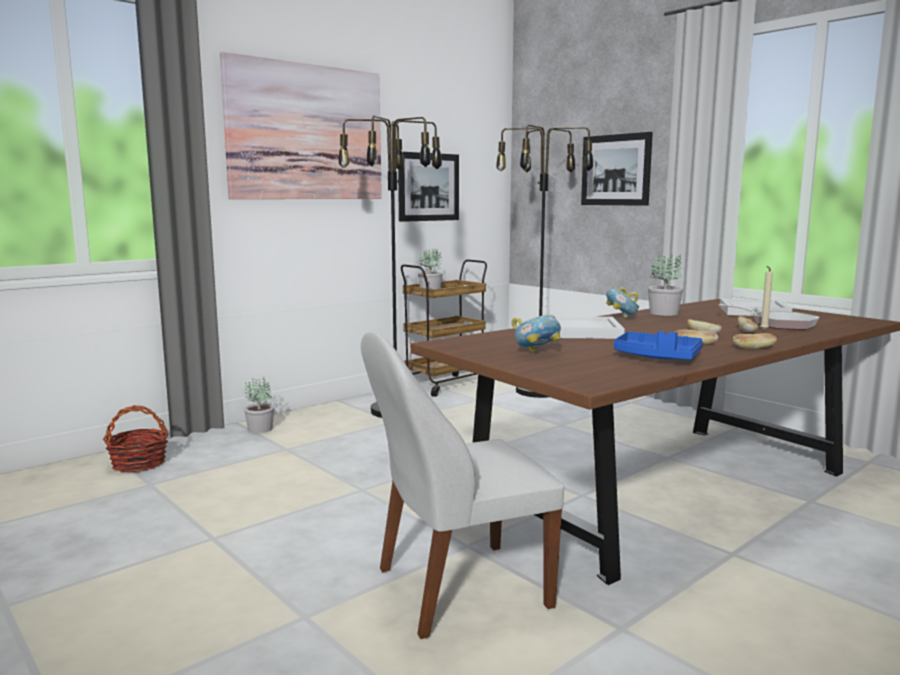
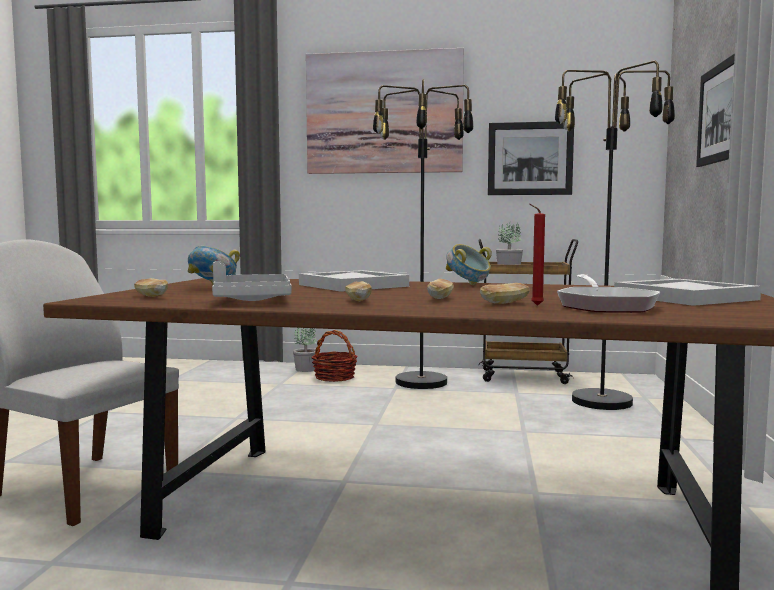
camera: 50 degrees right, 5 degrees down
(139, 463) = (199, 369): basket -> basket (334, 377)
(657, 357) = (252, 300): blue tray -> grey tray
(664, 313) = (545, 287): potted plant -> none
(753, 348) = (381, 309): bread -> bread (151, 296)
(763, 330) = (535, 305): beige candle -> red candle

